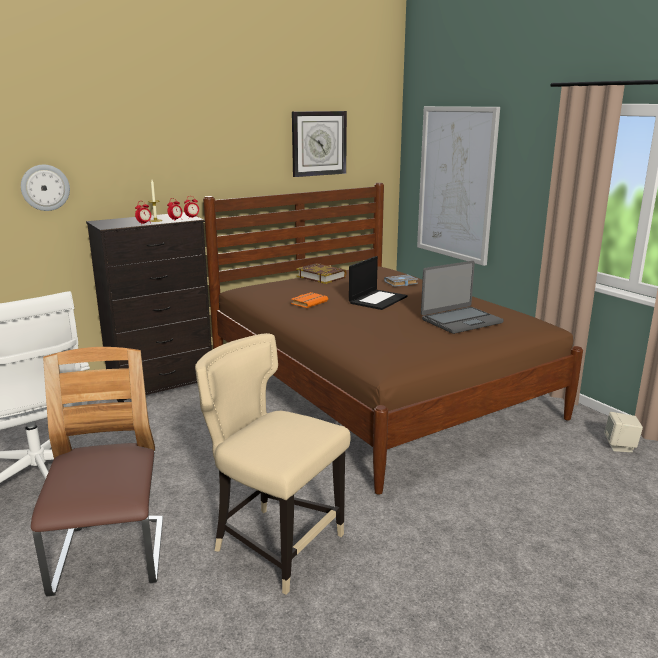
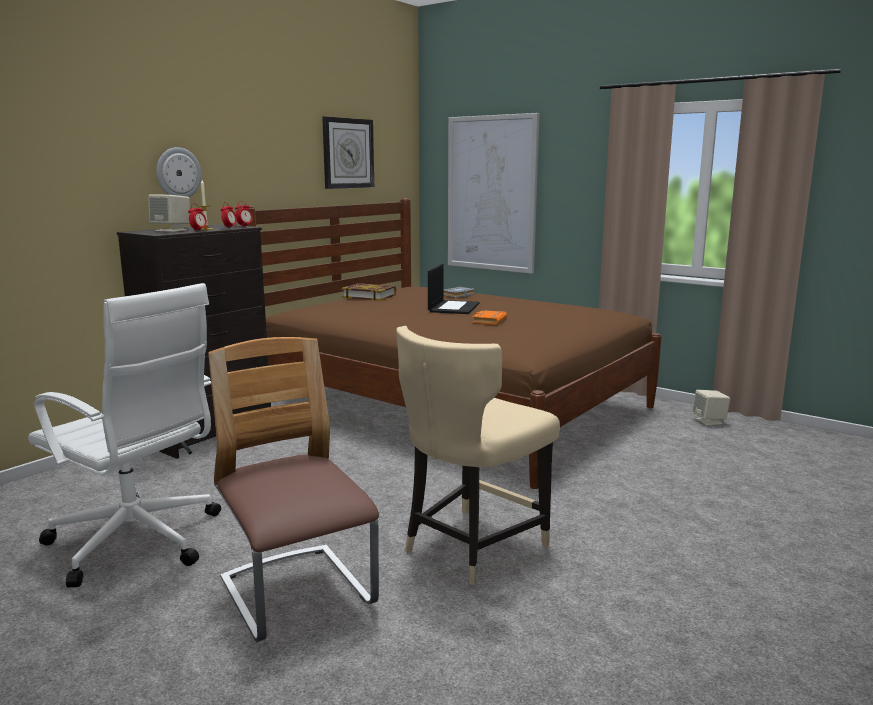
camera: 20 degrees left, 5 degrees down
(45, 187) = (66, 189): wall clock -> wall clock (178, 173)
(126, 221) = (172, 230): none -> beige speaker
(275, 544) = (470, 547): beige chair -> beige chair turned 60 degrees counterclockwise
(309, 302) = (385, 314): orange book -> orange book (488, 320)
(461, 321) = (553, 316): laptop -> none

